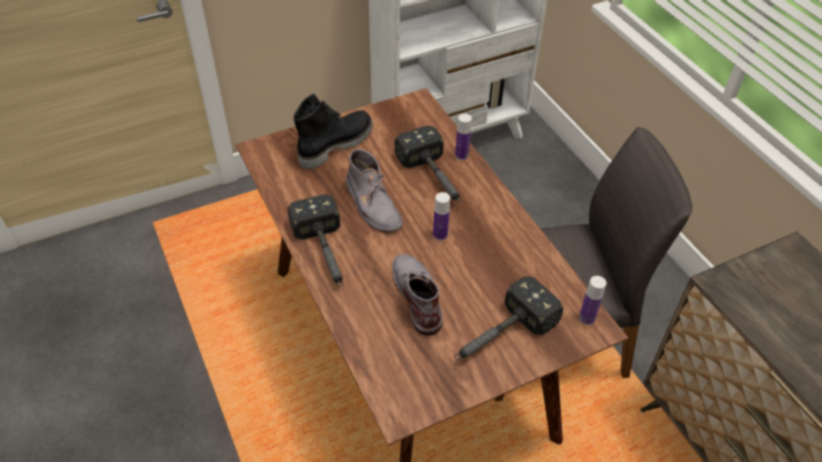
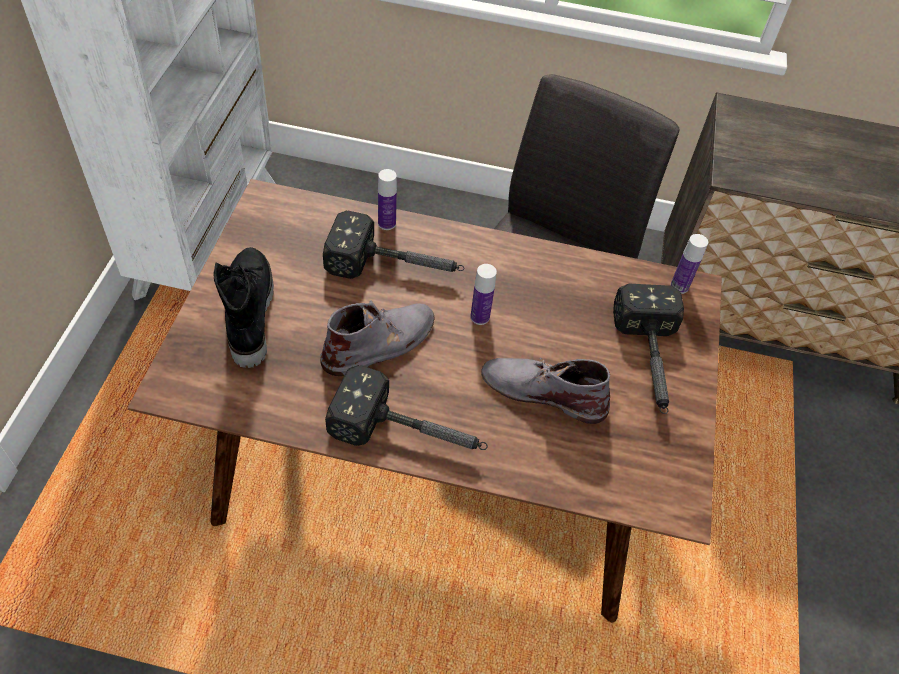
camera: 55 degrees left, 5 degrees up
(373, 205) = (380, 343): grey boot -> grey boot turned 45 degrees counterclockwise

